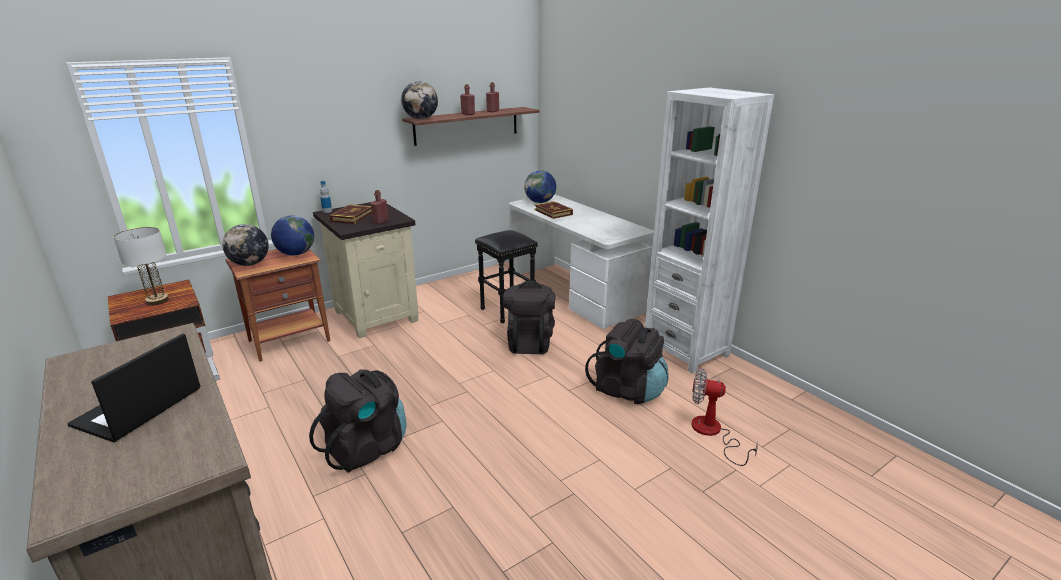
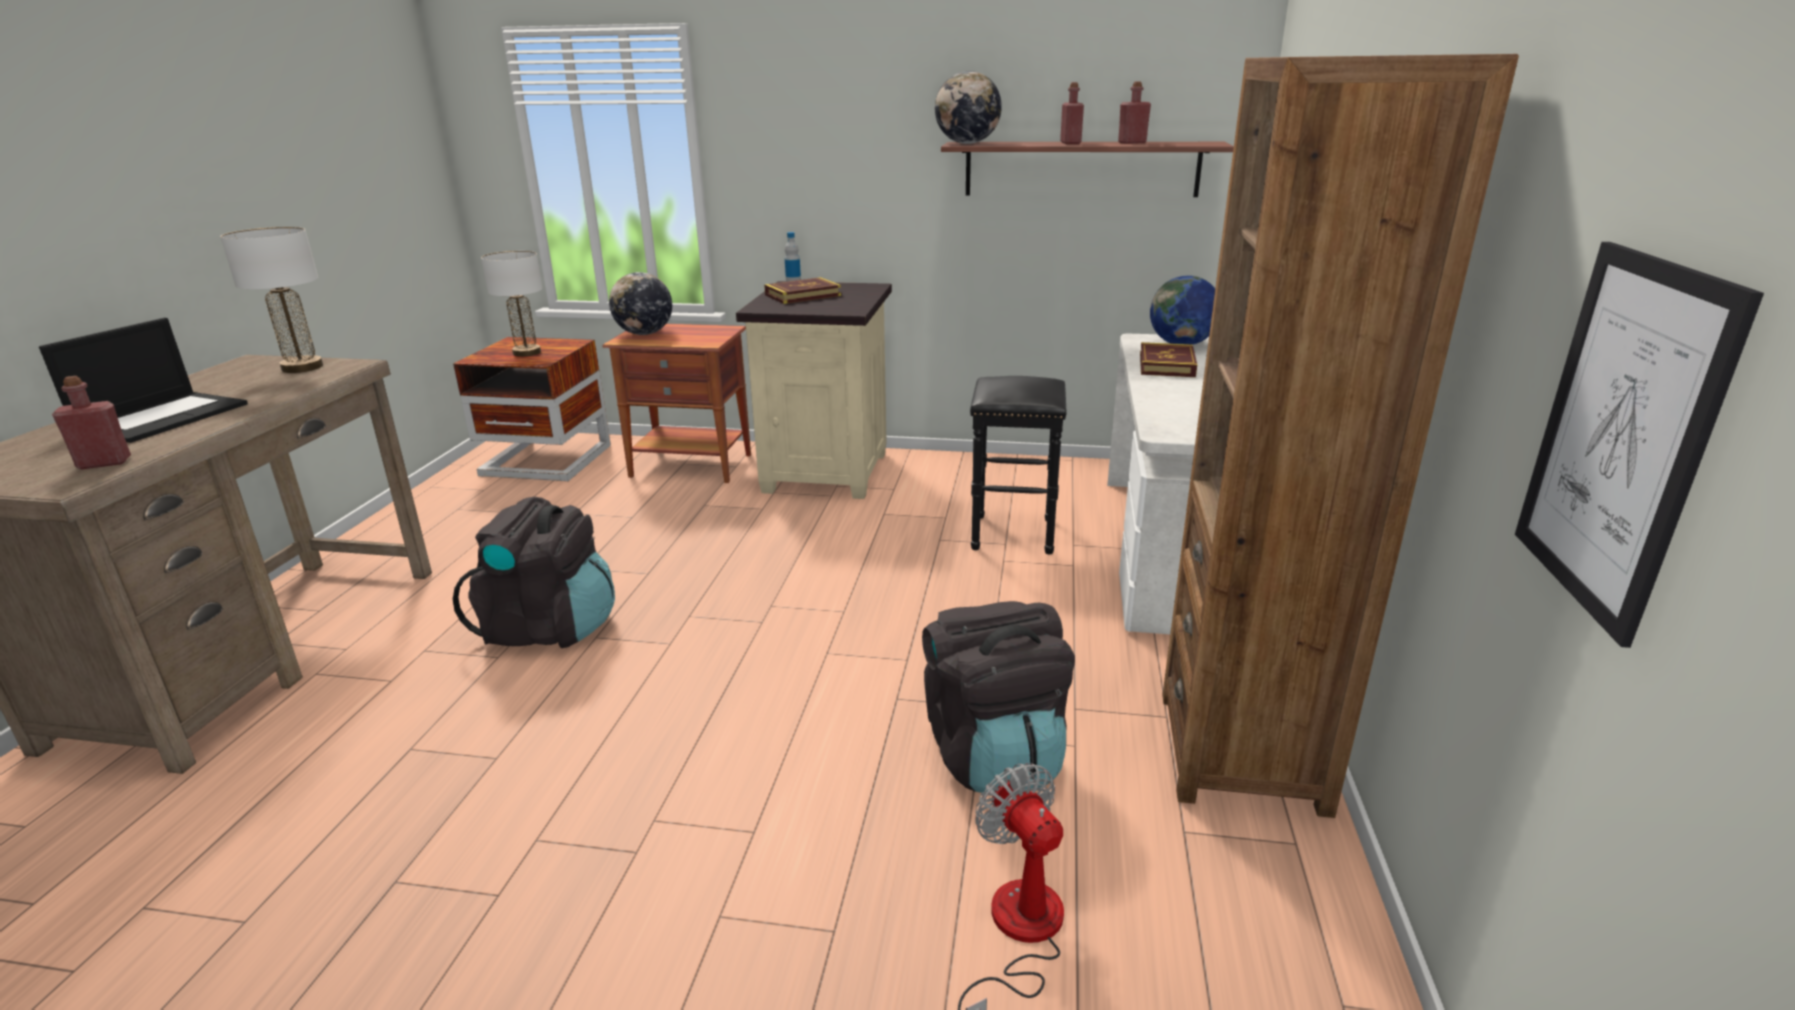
camera: 45 degrees right, 0 degrees up
(138, 408) = (163, 417): laptop -> laptop turned 135 degrees clockwise
(141, 347) = (302, 367): none -> table lamp
(296, 254) = (709, 335): globe -> none
(380, 221) = (818, 308): red bottle -> red bottle (104, 463)
(529, 342) = (965, 595): black backpack -> none
(685, 350) = (1241, 751): white bookcase -> brown bookcase
(853, 200) = (1620, 437): none -> picture

